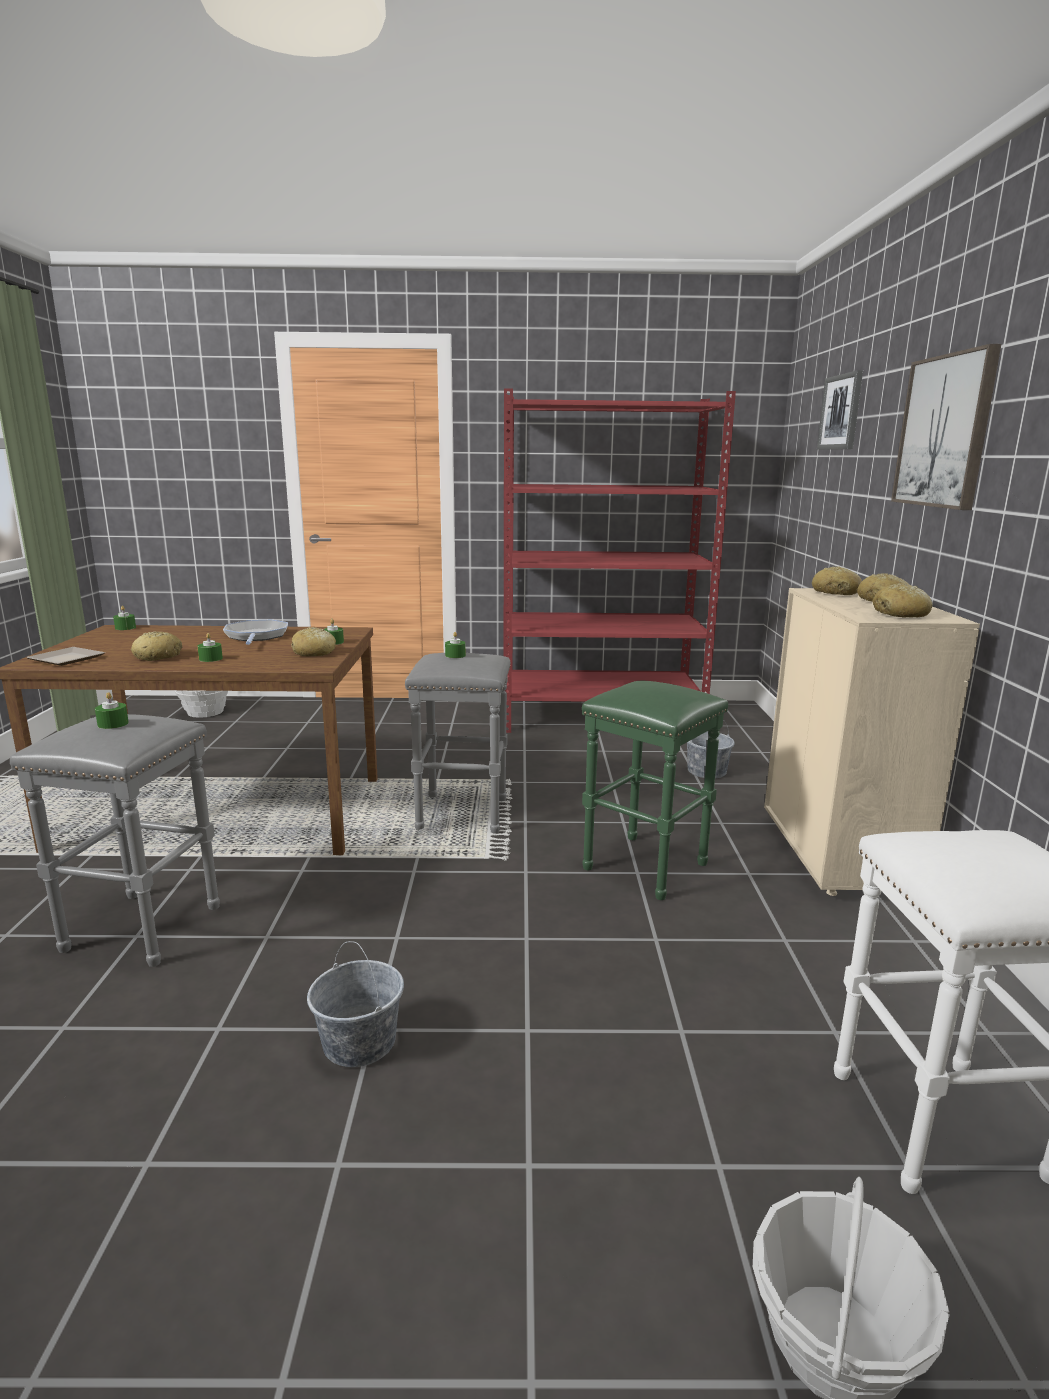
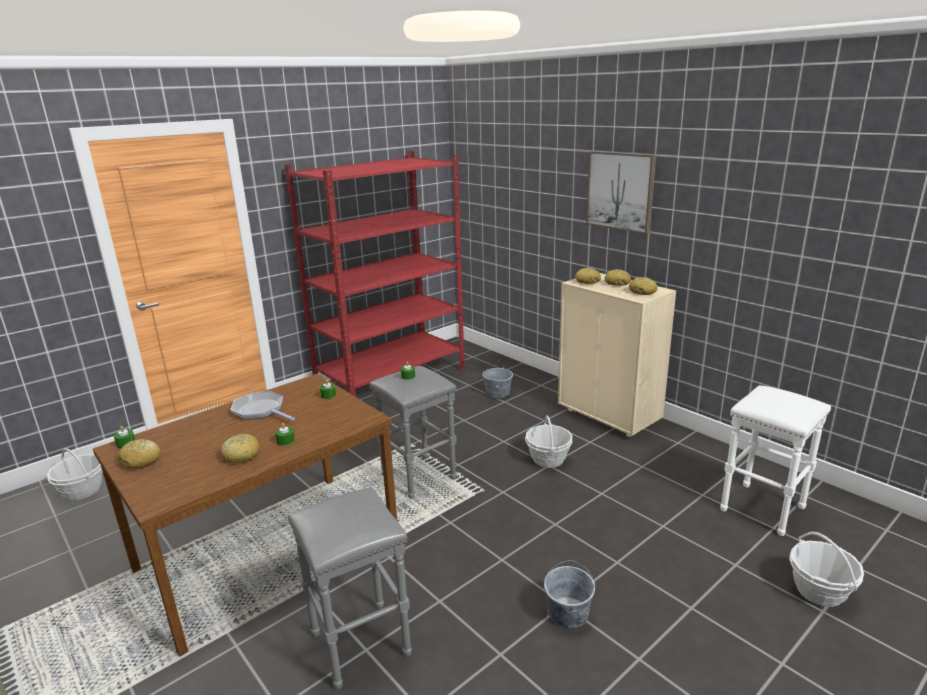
camera: 40 degrees left, 5 degrees up
(66, 660) = (176, 489): plate -> none
(113, 724) = (345, 512): green candle -> none
(314, 653) = (340, 408): bread -> bread (141, 461)
(648, 865) = (548, 459): green stool -> basket
(841, 412) = (518, 165): picture -> none

